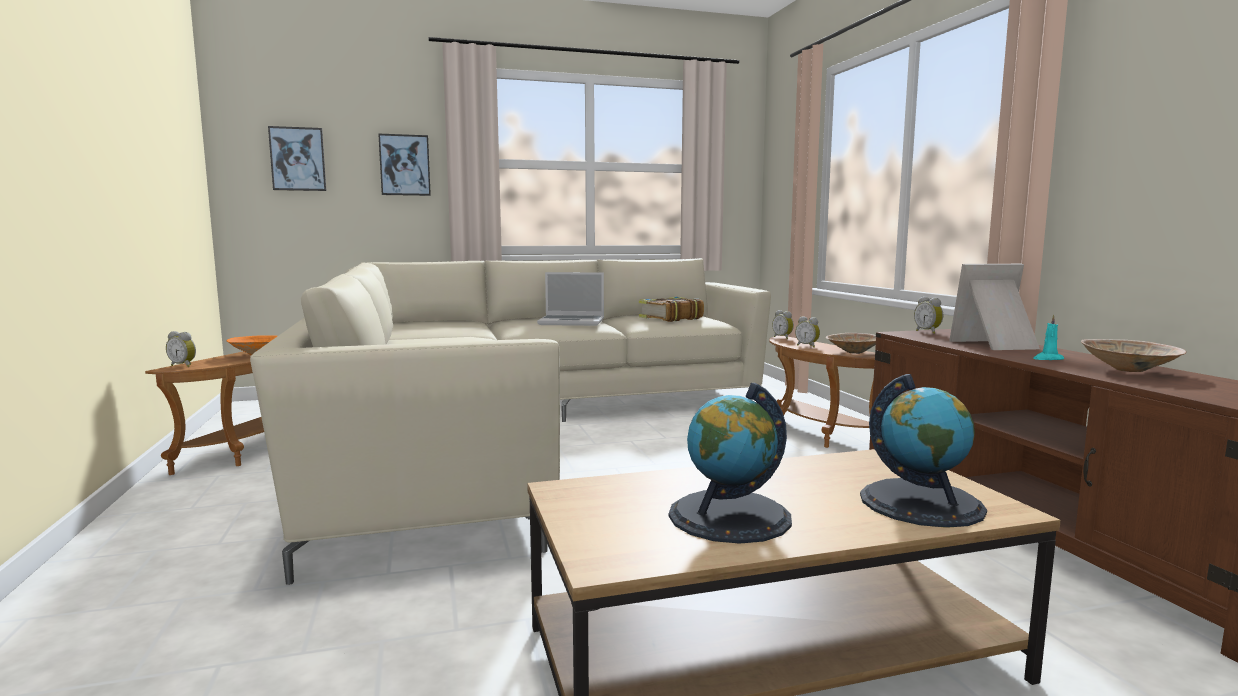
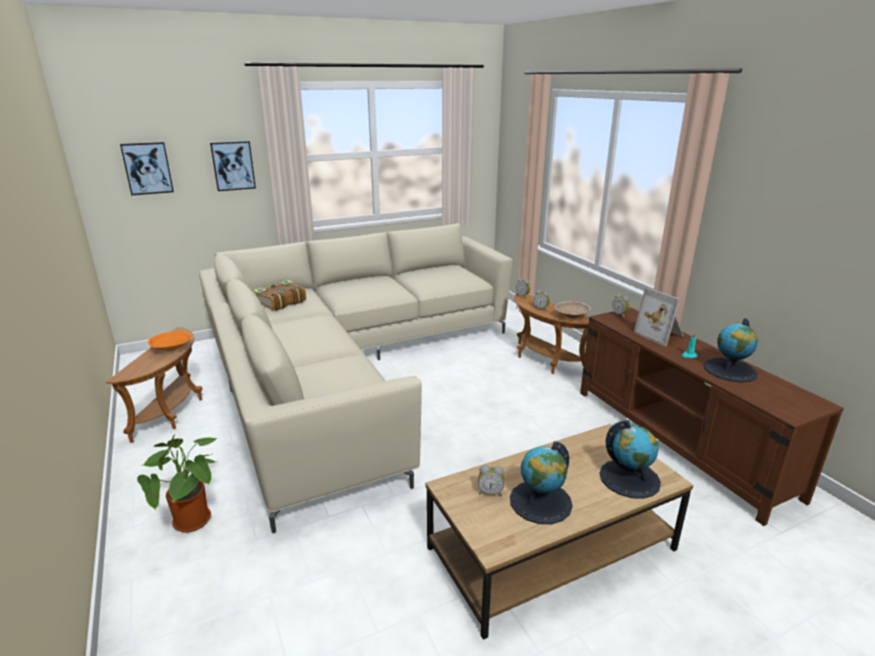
camera: 10 degrees left, 15 degrees up
(180, 562) = (195, 523): none -> potted plant
(184, 365) = (128, 371): alarm clock -> alarm clock (490, 492)
(572, 322) = (377, 288): laptop -> none
(670, 318) = (442, 276): book -> book (280, 302)
(997, 345) = (661, 335): picture frame -> picture frame turned 105 degrees counterclockwise
(1129, 370) = (730, 370): beige bowl -> globe

